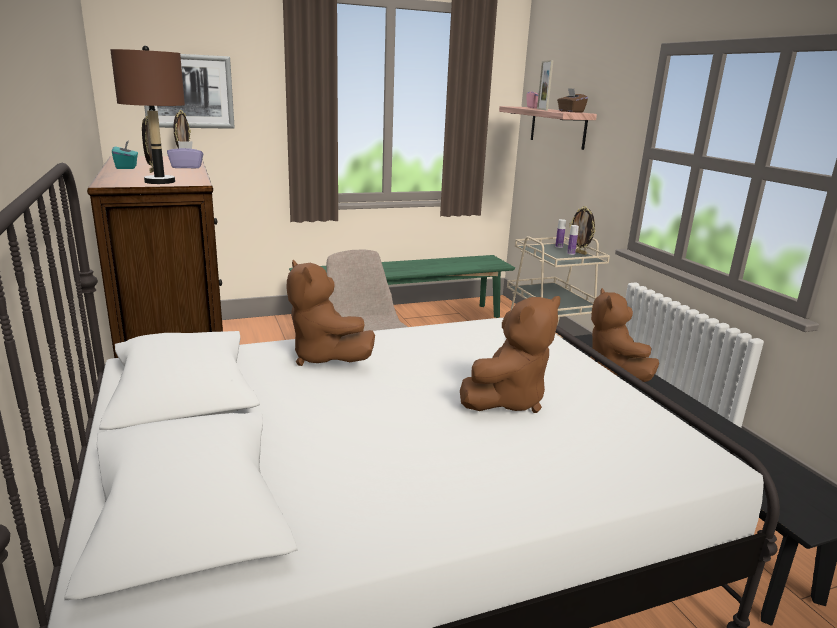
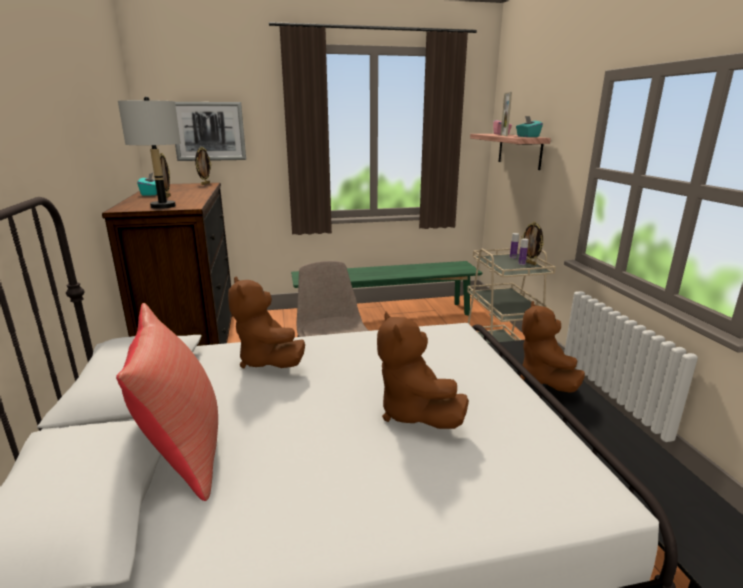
camera: 10 degrees right, 0 degrees up
(160, 182) = (163, 206): brown table lamp -> grey table lamp
(187, 167) = (198, 192): purple tissue box -> none
(275, 444) = (183, 449): none -> red pillow
(507, 400) = (414, 413): brown plush toy -> brown plush toy turned 105 degrees clockwise
(570, 111) = (527, 136): brown tissue box -> turquoise tissue box

